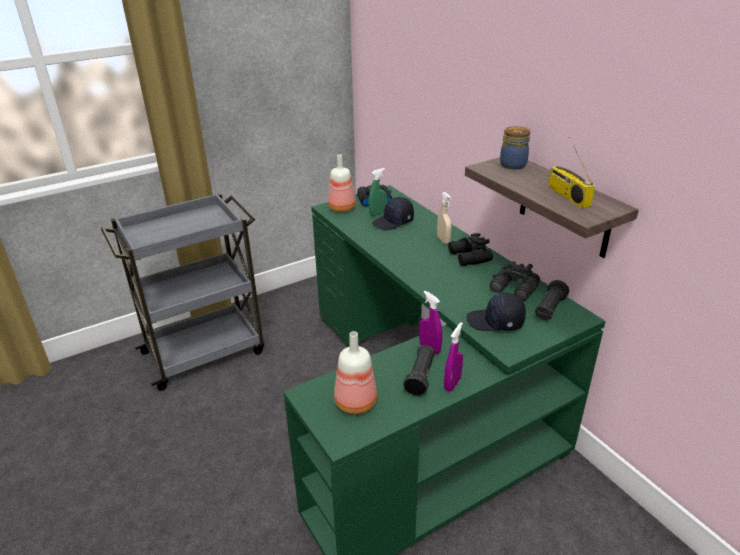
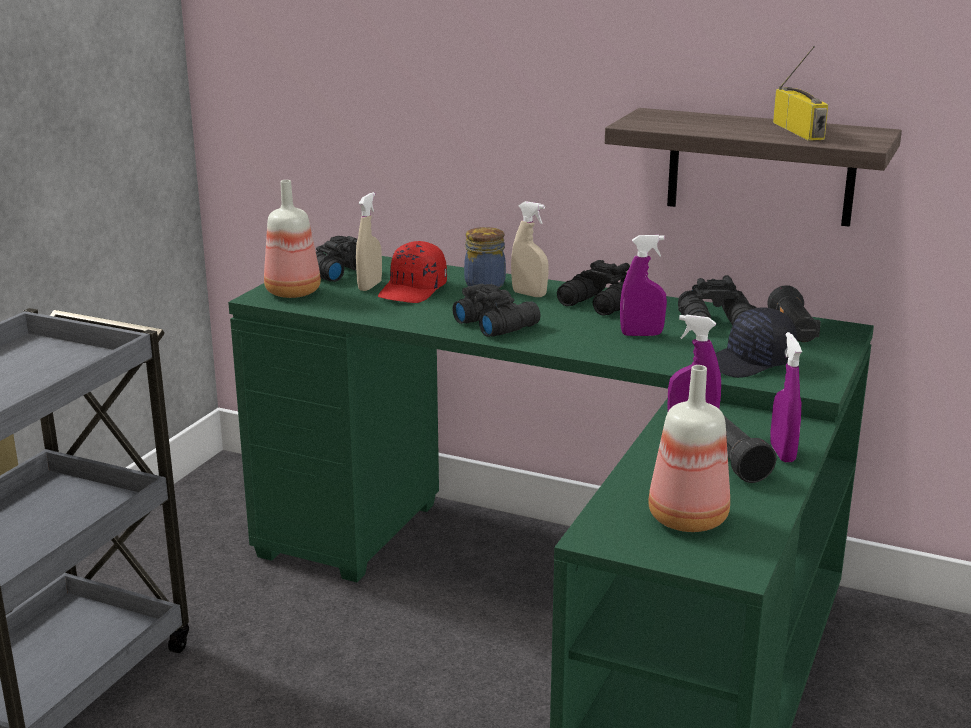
camera: 35 degrees left, 10 degrees down
(378, 214) = (370, 286): green spray bottle -> beige spray bottle
(393, 222) = (413, 290): black cap -> red cap
(404, 254) = (496, 323): none -> black binoculars
(464, 284) = (641, 334): none -> purple spray bottle
(512, 164) = (665, 116): jar -> jar (483, 284)
(567, 196) = (800, 131): radio -> radio turned 135 degrees counterclockwise

